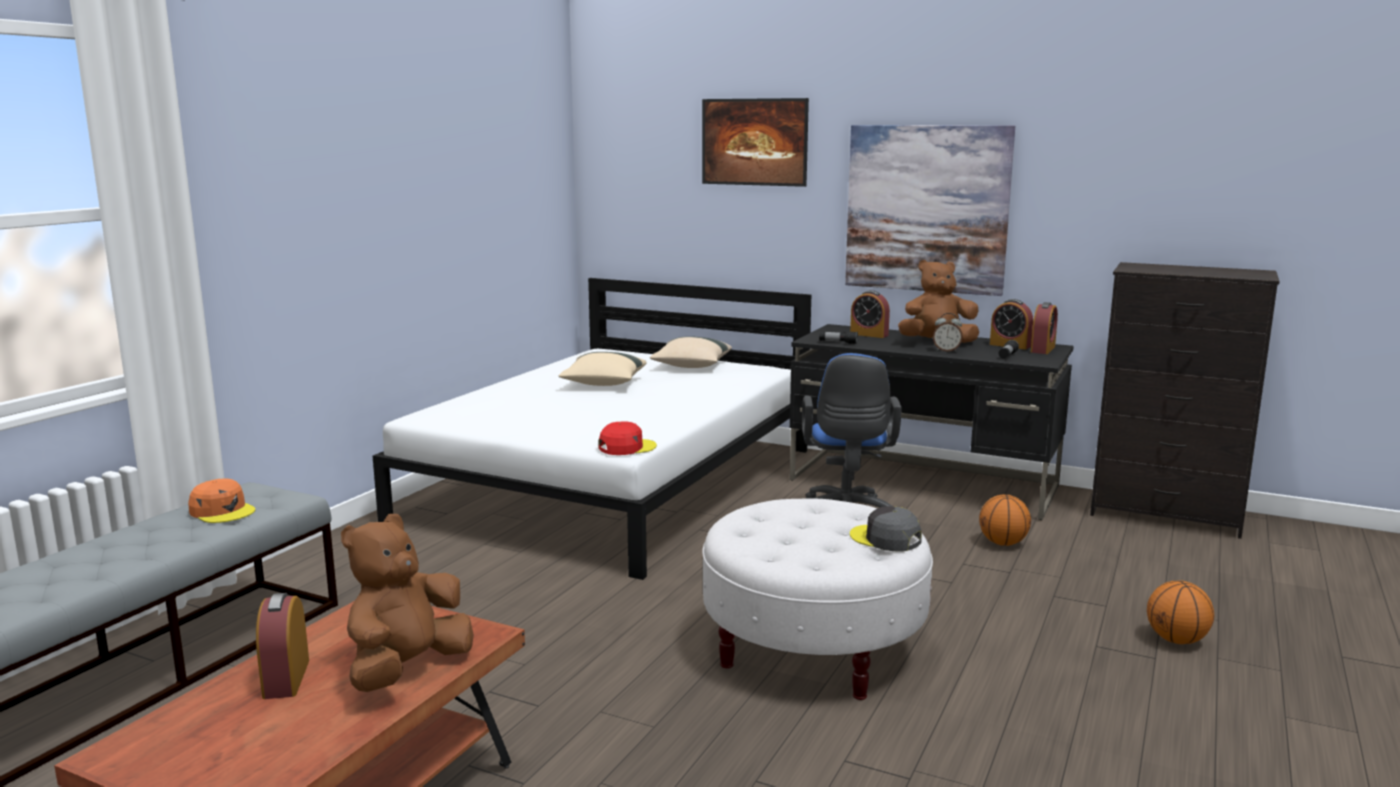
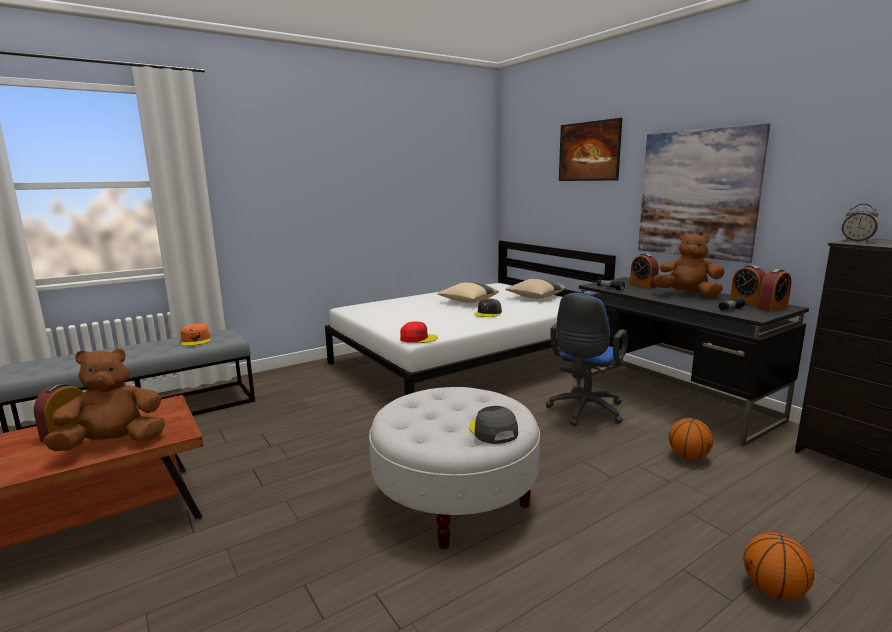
camera: 30 degrees right, 0 degrees up
(664, 398) = (488, 313): none -> grey cap
(946, 350) = (684, 301): alarm clock -> alarm clock (856, 241)

